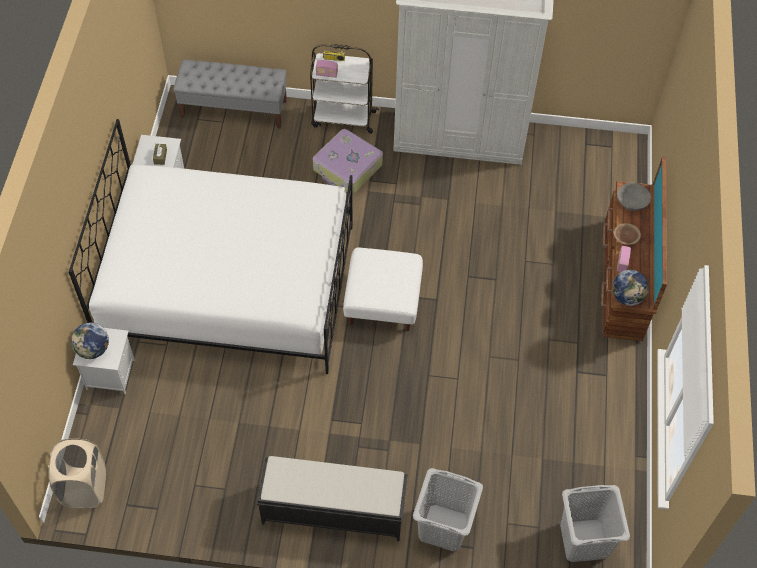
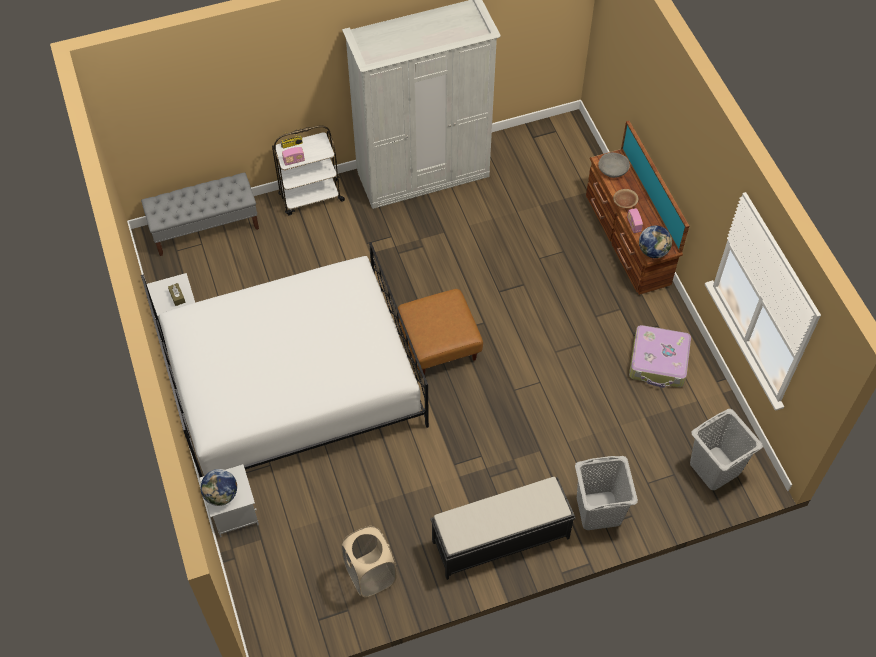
camera: 25 degrees left, 0 degrees up
(84, 488) = (271, 623): beige laundry basket -> beige laundry basket (370, 574)
(347, 168) = (340, 240): suitcase -> suitcase (659, 362)
(382, 301) = (439, 344): white ottoman -> brown ottoman

